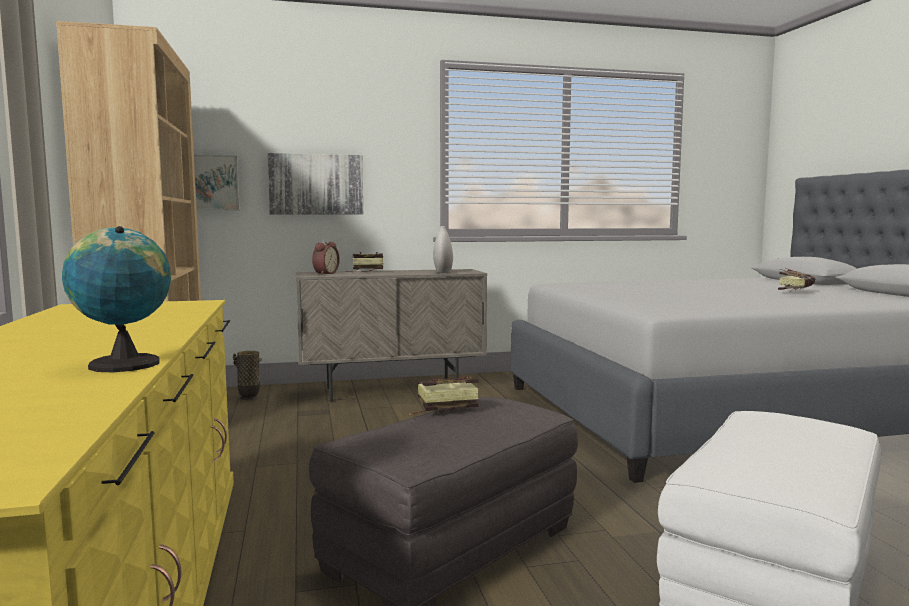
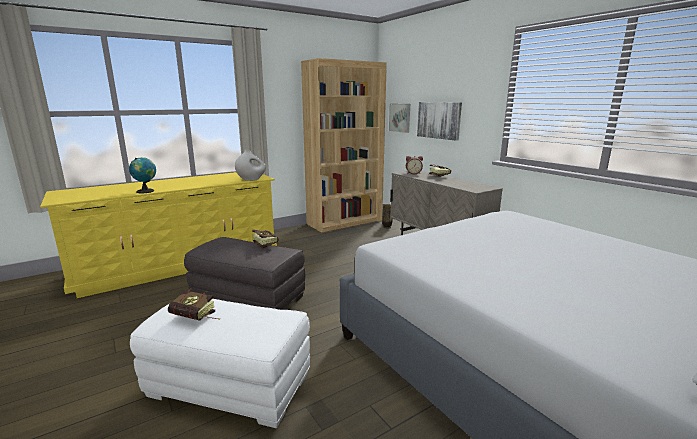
camera: 70 degrees right, 10 degrees up
(443, 272) = (461, 186): white vase -> white vase (251, 179)
(796, 292) = (622, 299): book -> book (197, 318)

